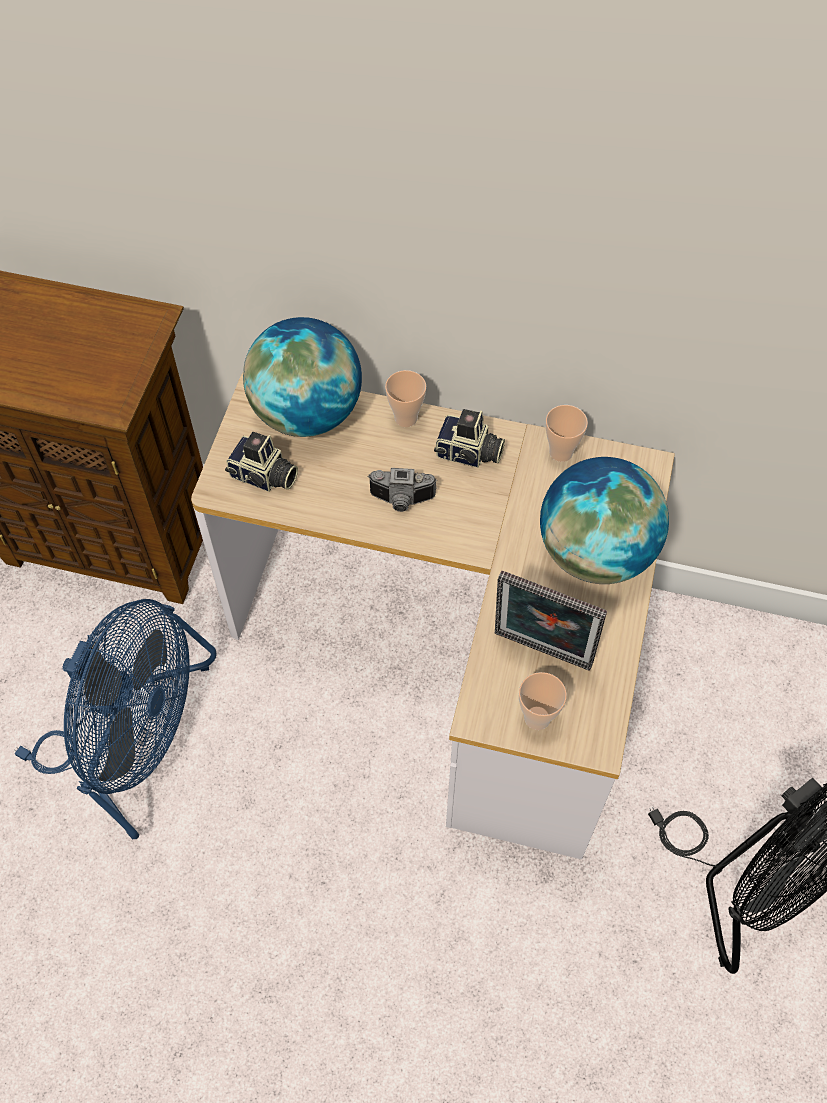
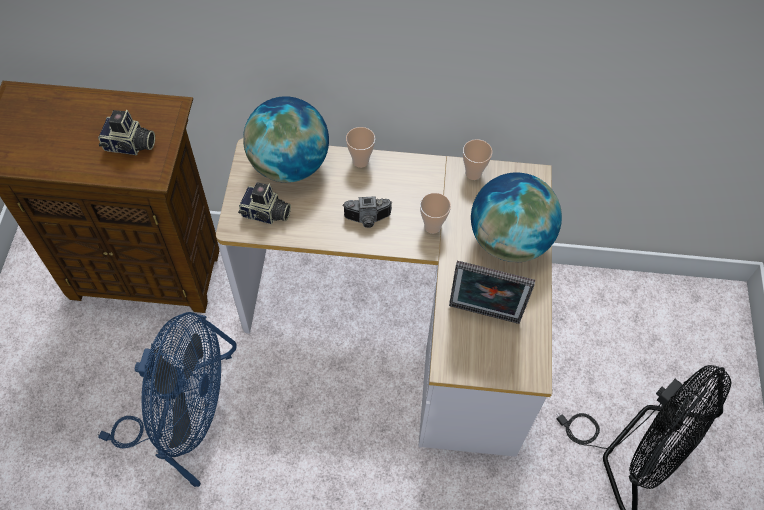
camera: 10 degrees left, 0 degrees up
(469, 454) = (409, 181): camera -> camera (130, 146)
(537, 718) = (488, 361): cup -> cup (432, 226)

